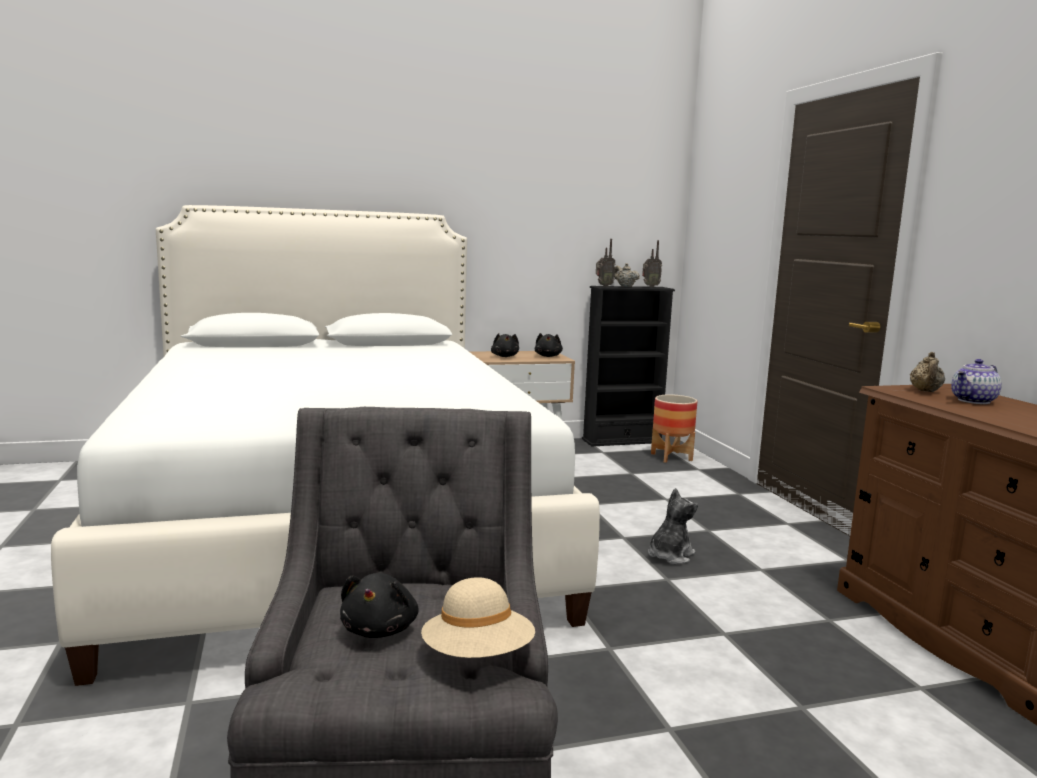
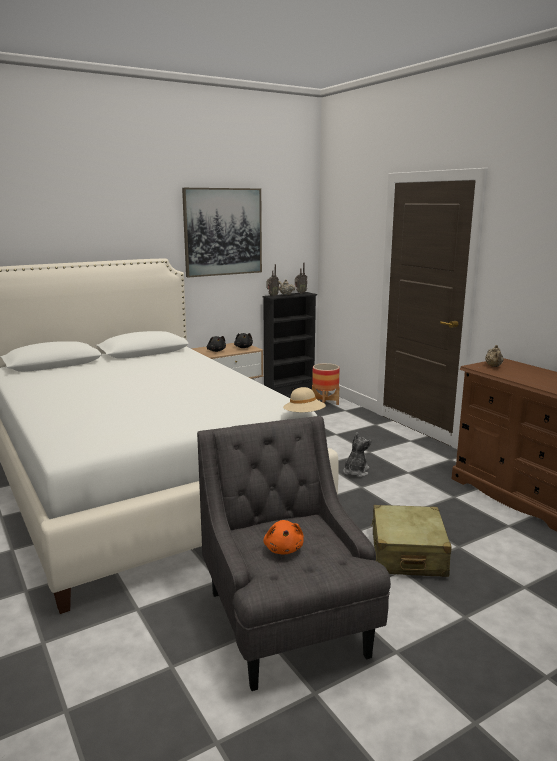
camera: 15 degrees left, 5 degrees up
(380, 629) = (283, 549): black plush toy -> orange plush toy
(478, 656) = (341, 553): beige hat -> beige hat (304, 416)
(534, 186) = (223, 232): none -> picture
(695, 702) = (407, 554): none -> beige suitcase
(974, 401) = (520, 371): teapot -> none

